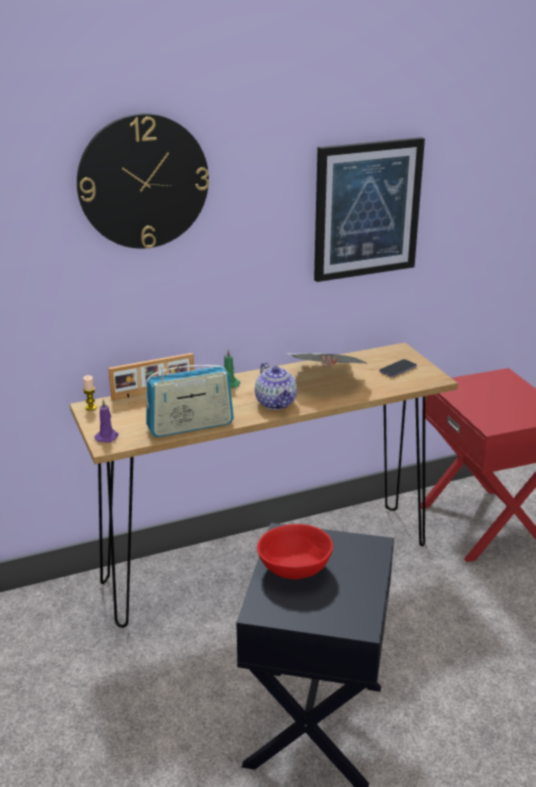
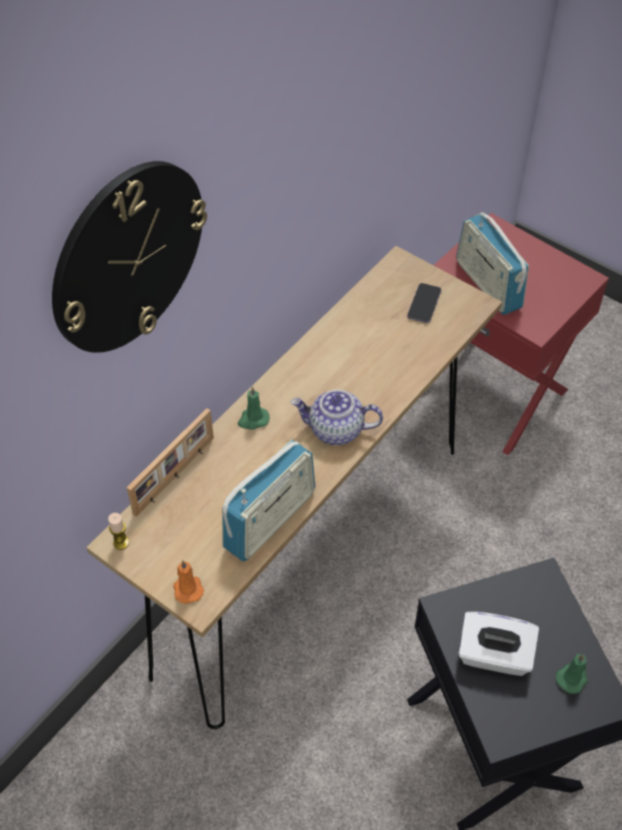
camera: 30 degrees left, 25 degrees up
(107, 437) = (187, 588): purple candle -> orange candle
(276, 403) = (335, 430): teapot -> teapot turned 150 degrees clockwise
(296, 569) = (494, 656): red bowl -> white tissue box
(327, 378) = (358, 356): newspaper -> none
(346, 603) = (572, 678): none -> green candle
(367, 209) = (357, 127): picture -> none
(473, 397) = (488, 285): none -> radio

